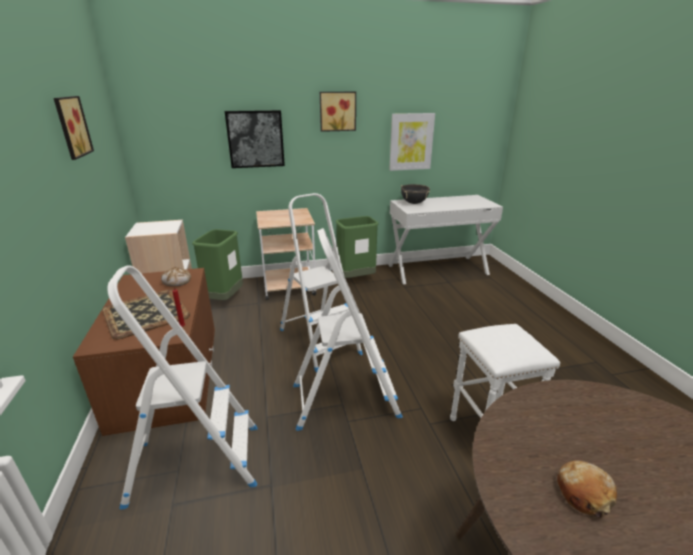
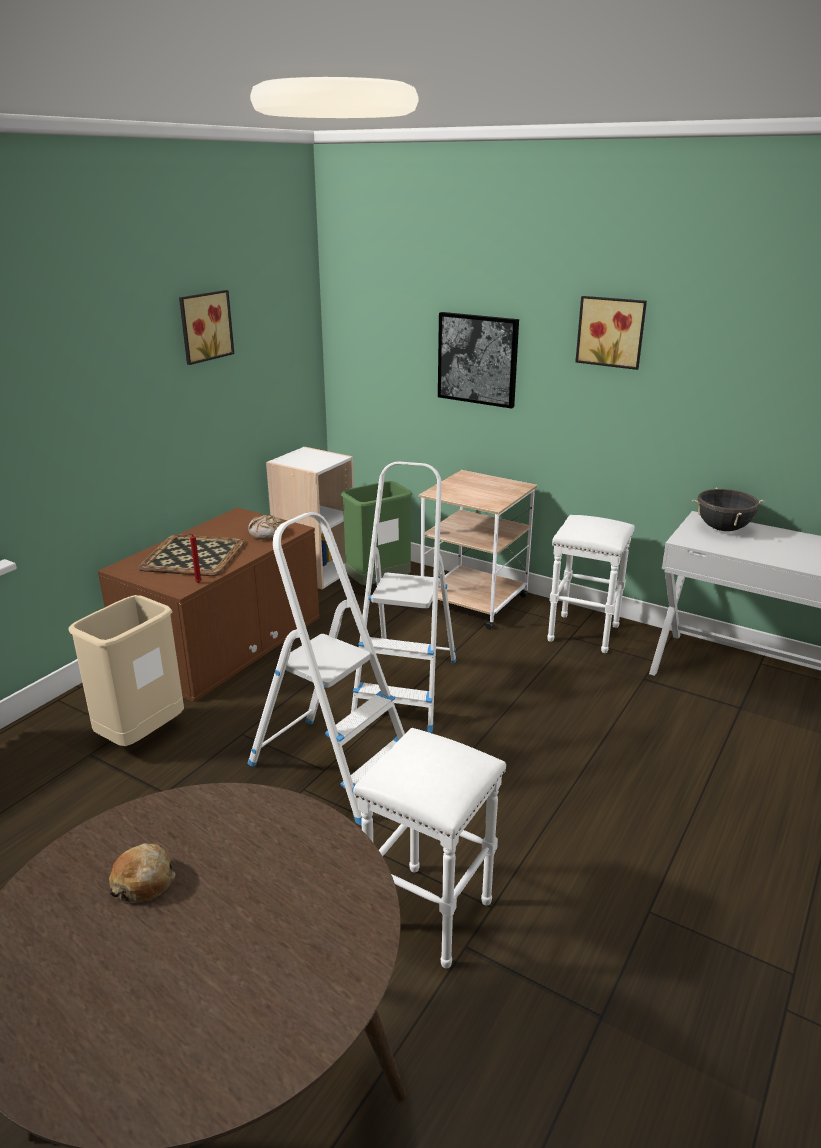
camera: 45 degrees right, 0 degrees up
(197, 463) = (142, 735): white step ladder -> beige trash can
(356, 279) = (585, 632): green trash can -> white stool
(411, 142) = (752, 408): picture -> none

